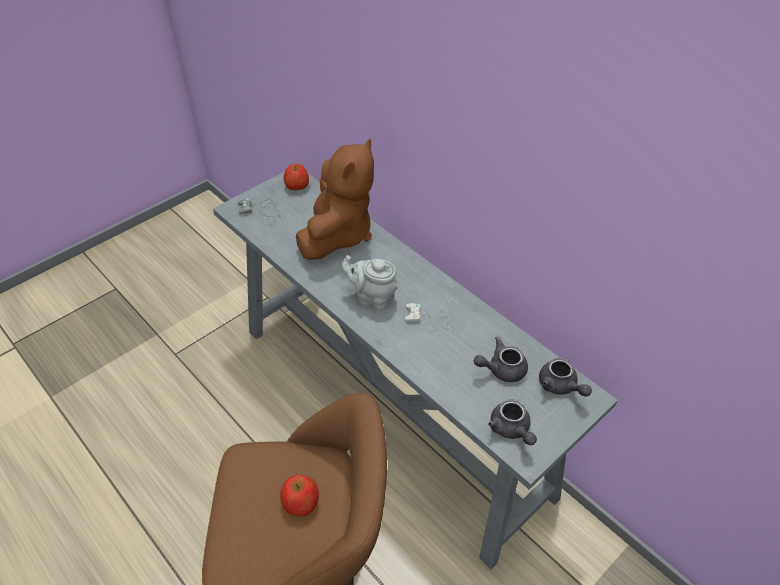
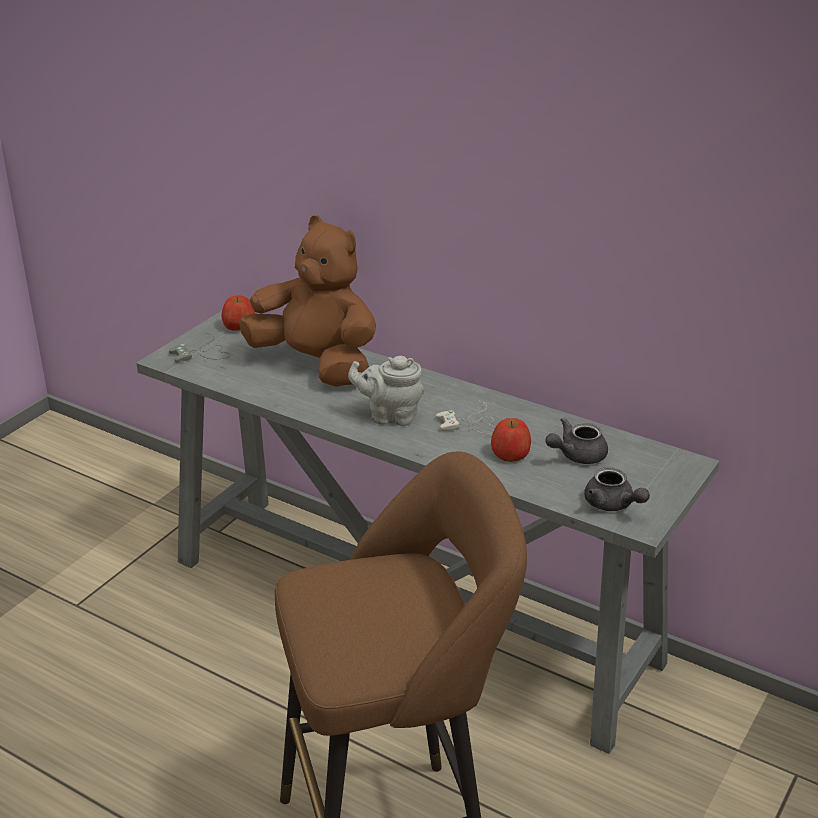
camera: 15 degrees left, 15 degrees down
(301, 502) = (400, 601): apple -> apple (510, 453)
(338, 234) = (316, 364): brown plush toy -> brown plush toy turned 60 degrees counterclockwise
(560, 386) = (650, 459): grey teapot -> none

